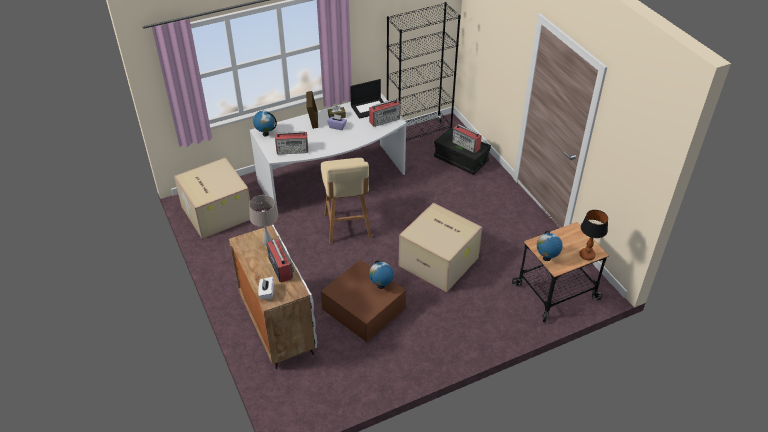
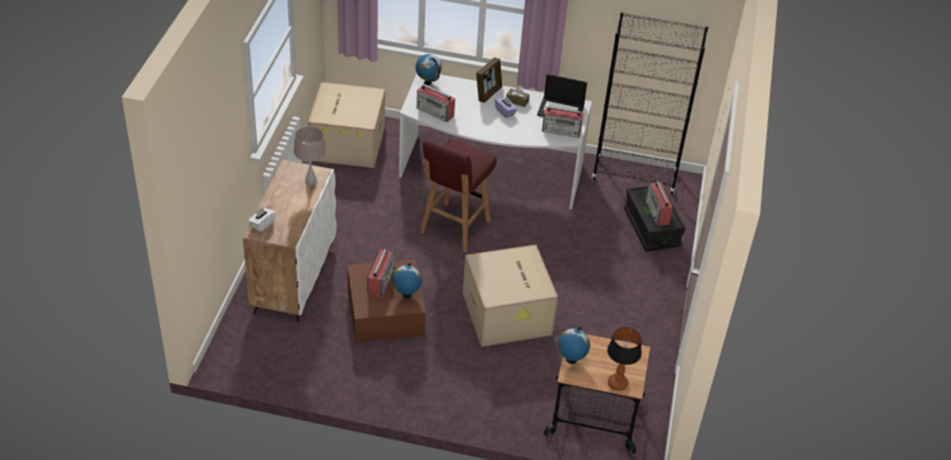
camera: 35 degrees right, 0 degrees up
(280, 267) = (297, 210): radio -> radio (380, 281)
(347, 227) = (454, 228): beige stool -> red stool

